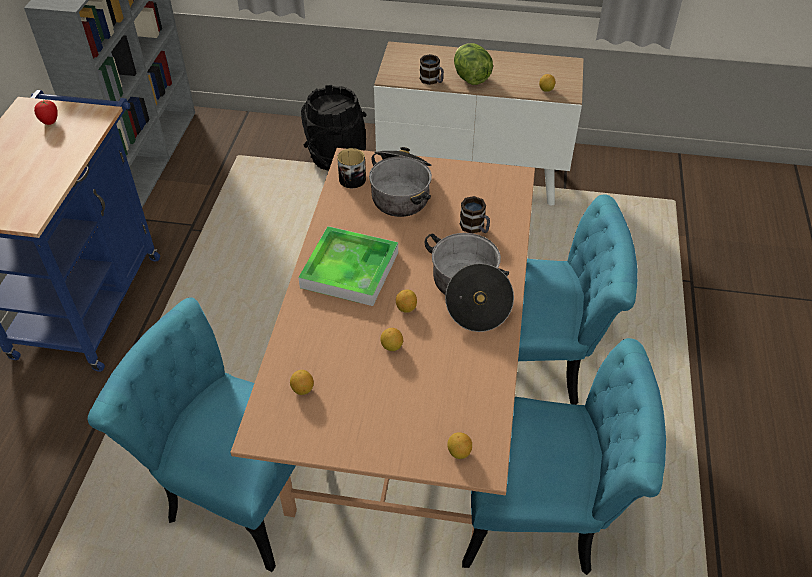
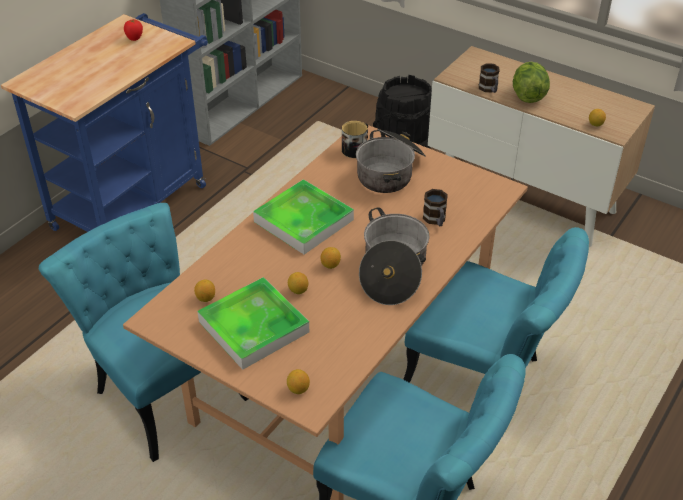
camera: 25 degrees right, 5 degrees down
(372, 402) = (253, 327): none -> tray

